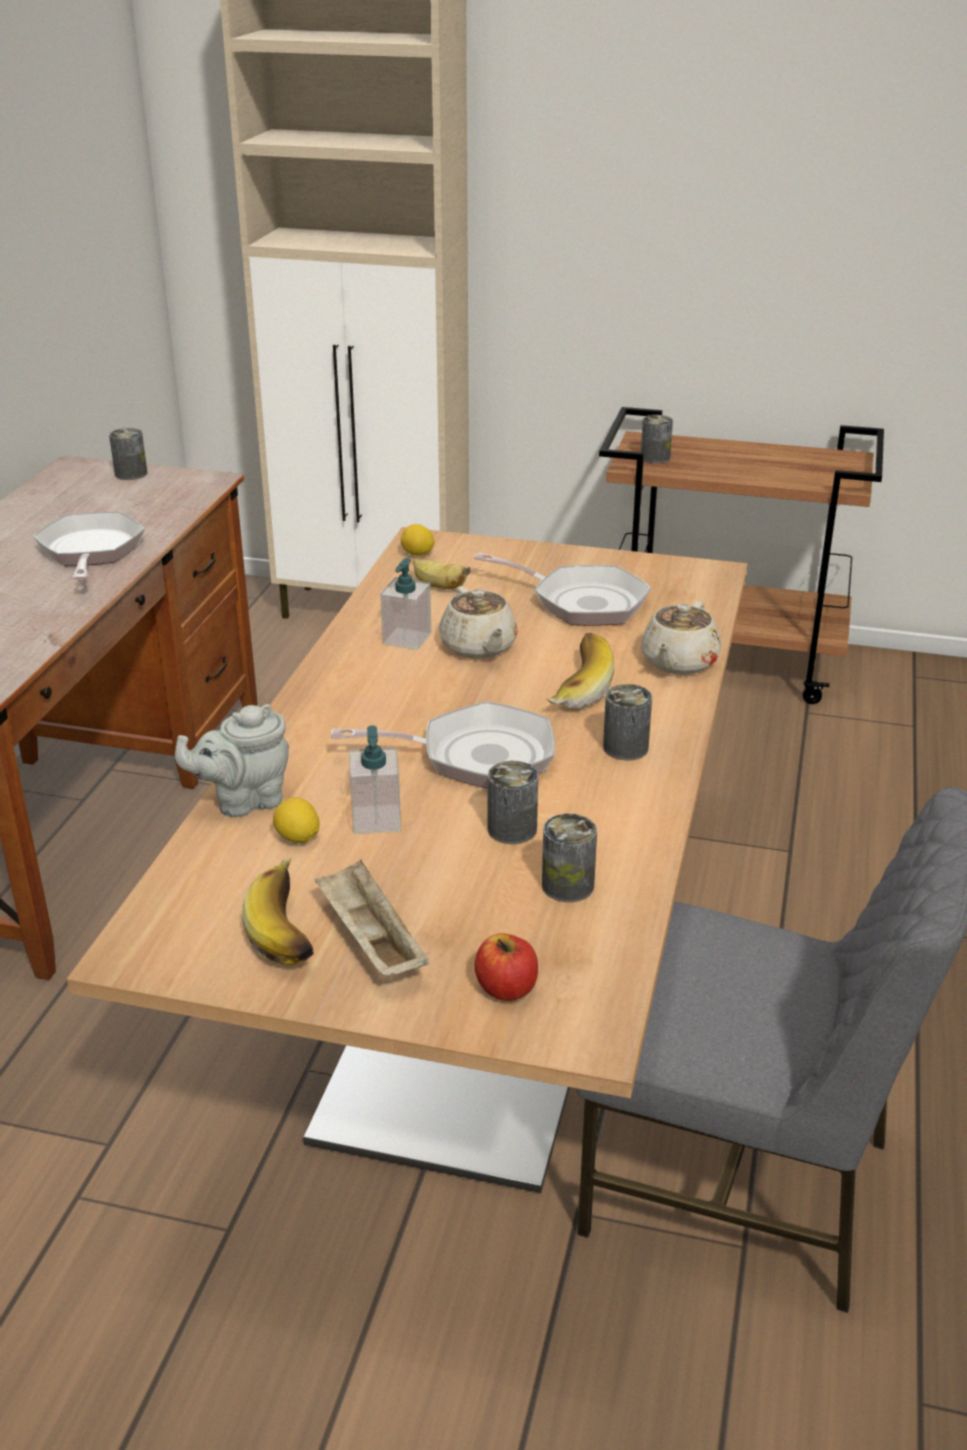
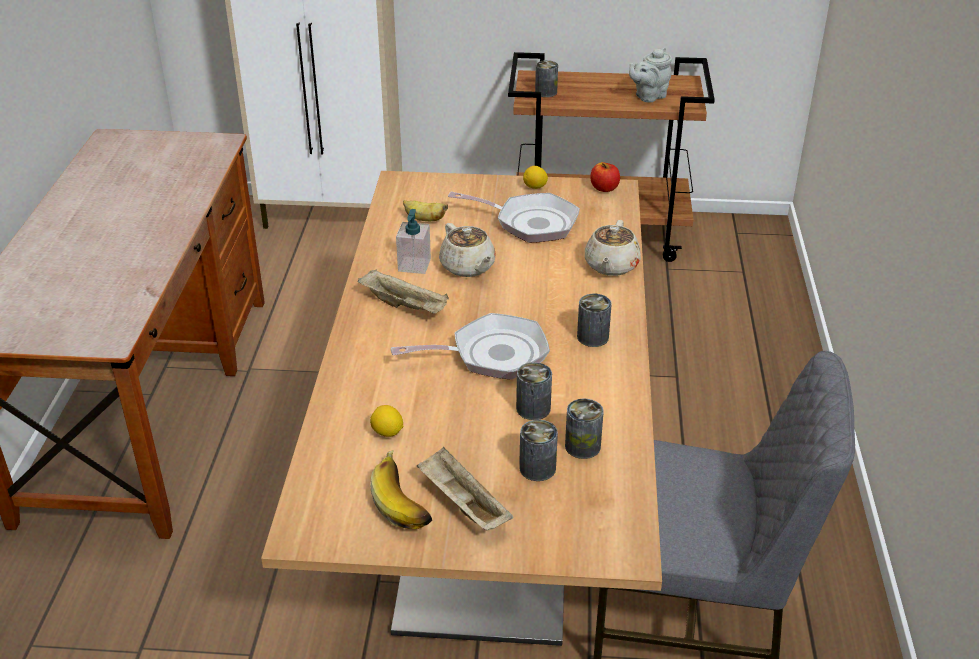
camera: 10 degrees left, 5 degrees up
(90, 552) = (152, 213): frying pan -> none
(131, 474) = (158, 141): can -> can (537, 468)
(244, 801) = (339, 408): grey teapot -> grey teapot (648, 96)
(376, 819) = (437, 412): soap dispenser -> none
(378, 685) = (405, 306): none -> beige tray
(418, 554) = (400, 193): lemon -> lemon (535, 187)
(506, 988) = (563, 526): apple -> apple (604, 188)
(573, 687) = (544, 293): banana -> none

